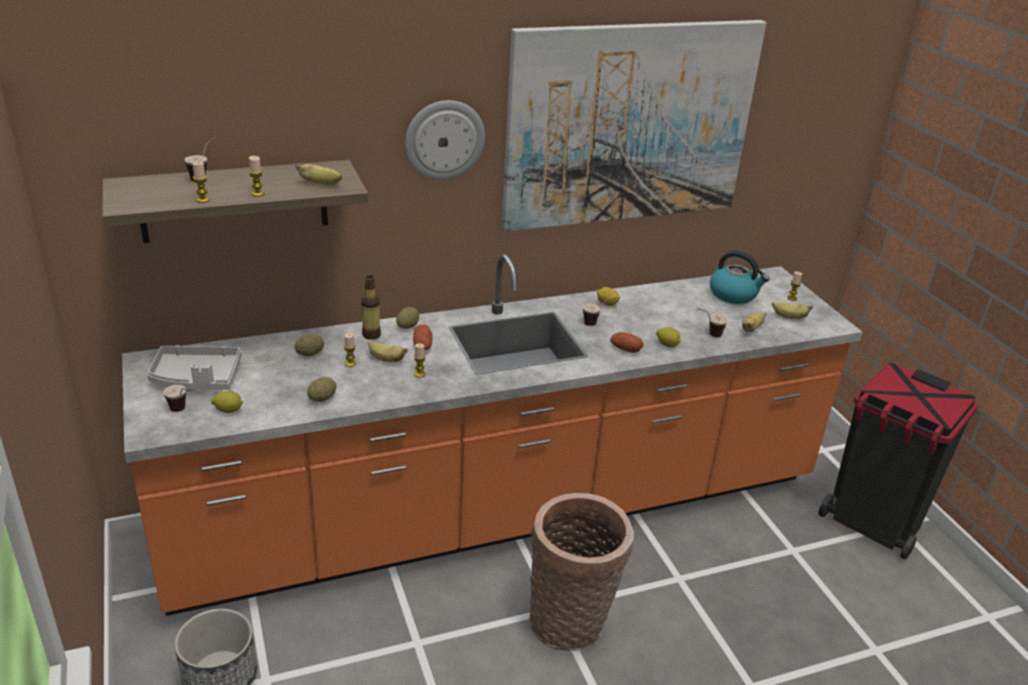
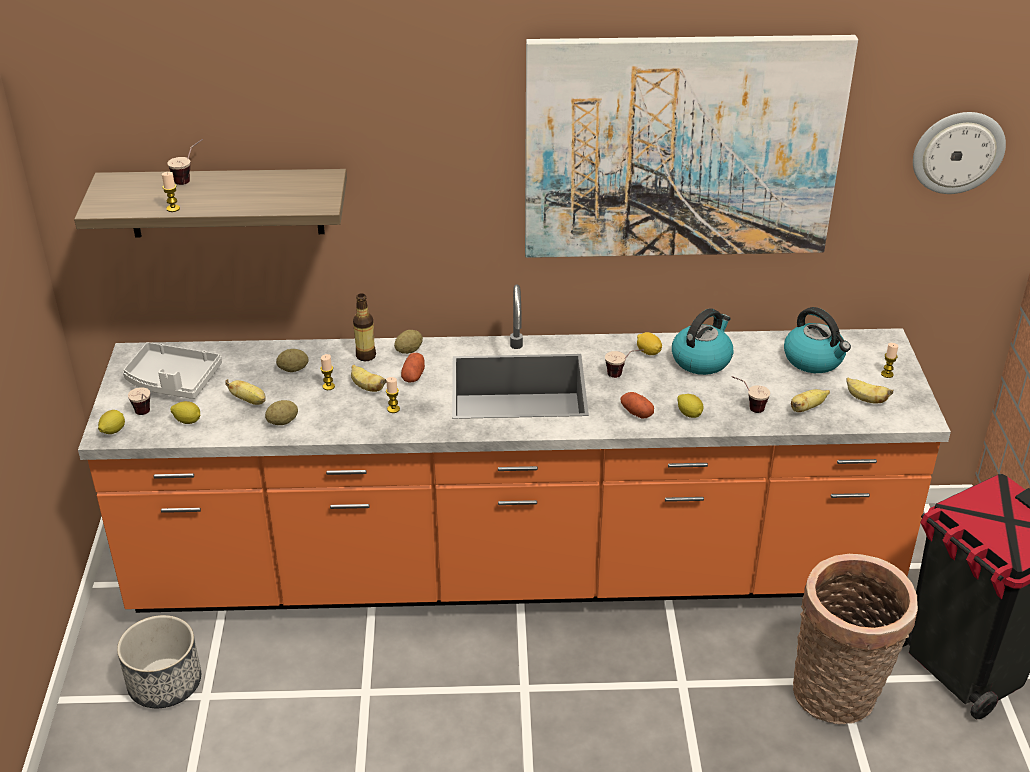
camera: 20 degrees right, 5 degrees up
(155, 430) = (113, 431): none -> lemon
(257, 194) = (229, 206): candle -> none
(321, 184) = (298, 199): banana -> banana (249, 401)
(444, 139) = (452, 153): wall clock -> wall clock (957, 152)
(571, 623) = (535, 707): basket -> basket (839, 695)
(651, 304) = (701, 360): none -> kettle

